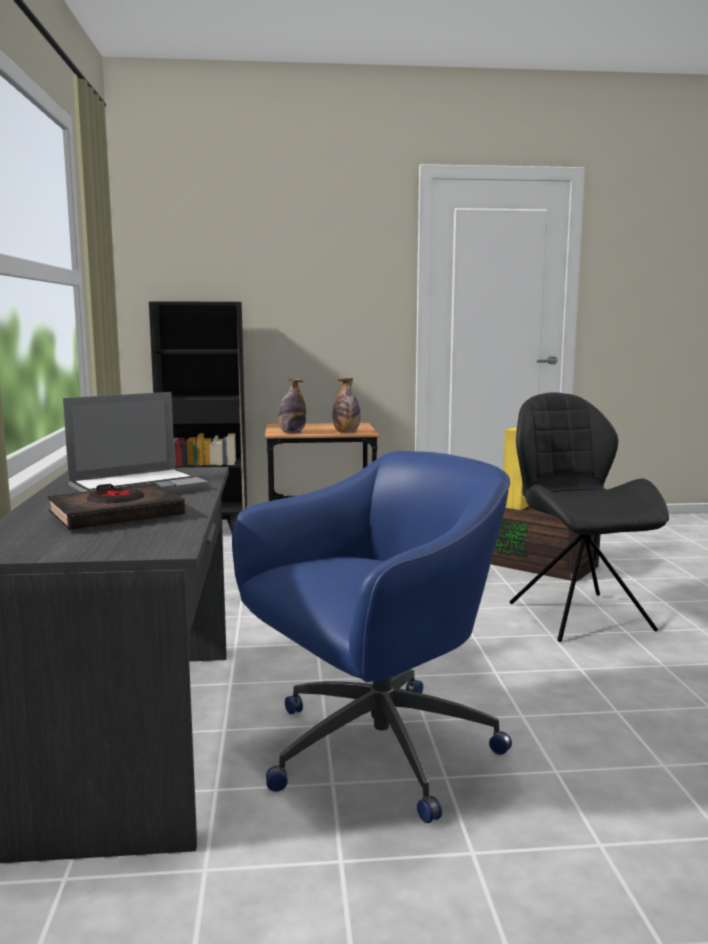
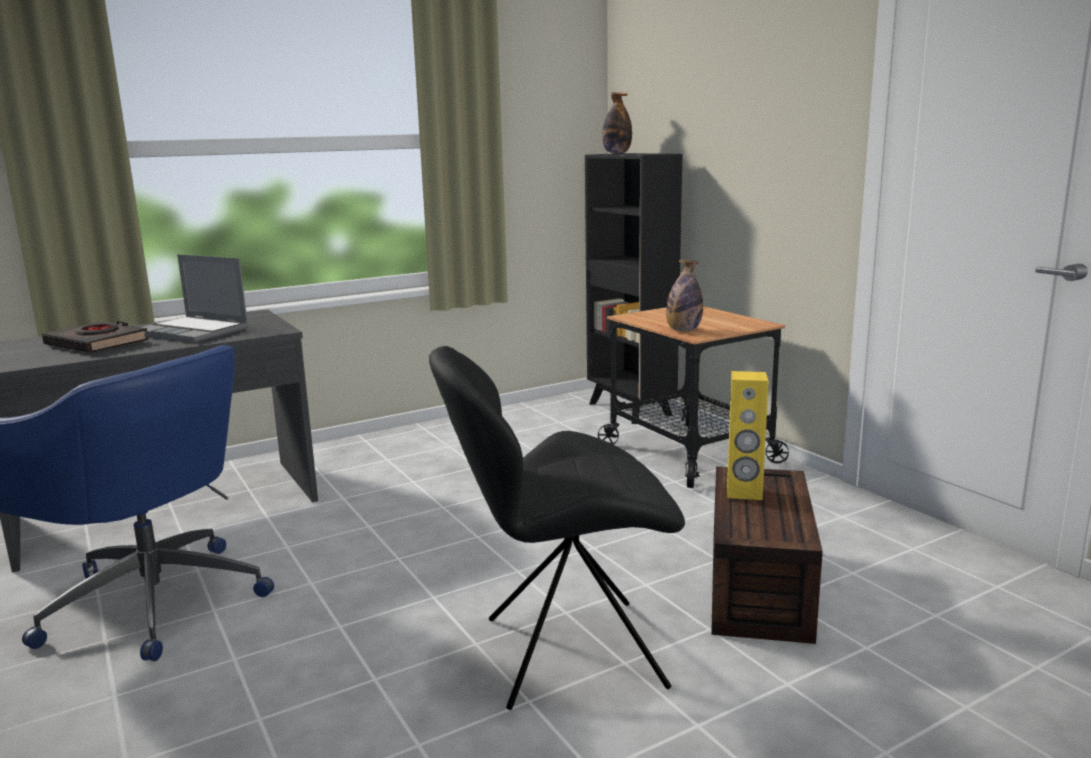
camera: 65 degrees right, 5 degrees up
(292, 433) = (642, 318): bottle -> bottle (616, 153)
(577, 614) = (565, 653): black chair -> black chair turned 150 degrees counterclockwise

